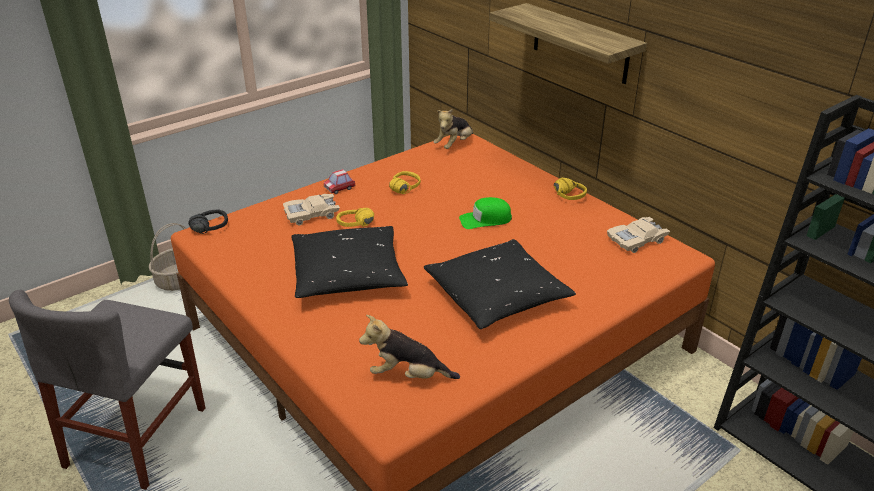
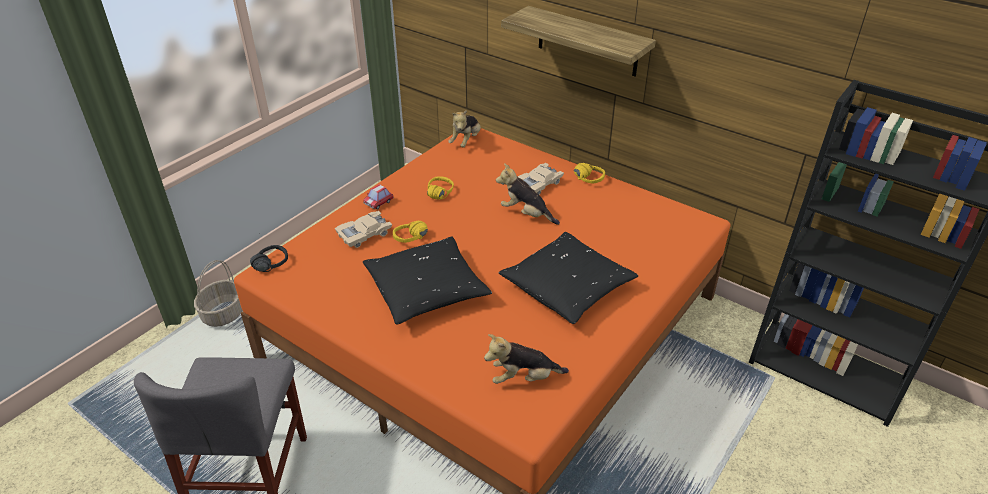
camera: 15 degrees left, 5 degrees up
(485, 220) = (526, 214): green cap -> plush toy
(637, 240) = (662, 213): beige toy car -> beige toy car (538, 184)

